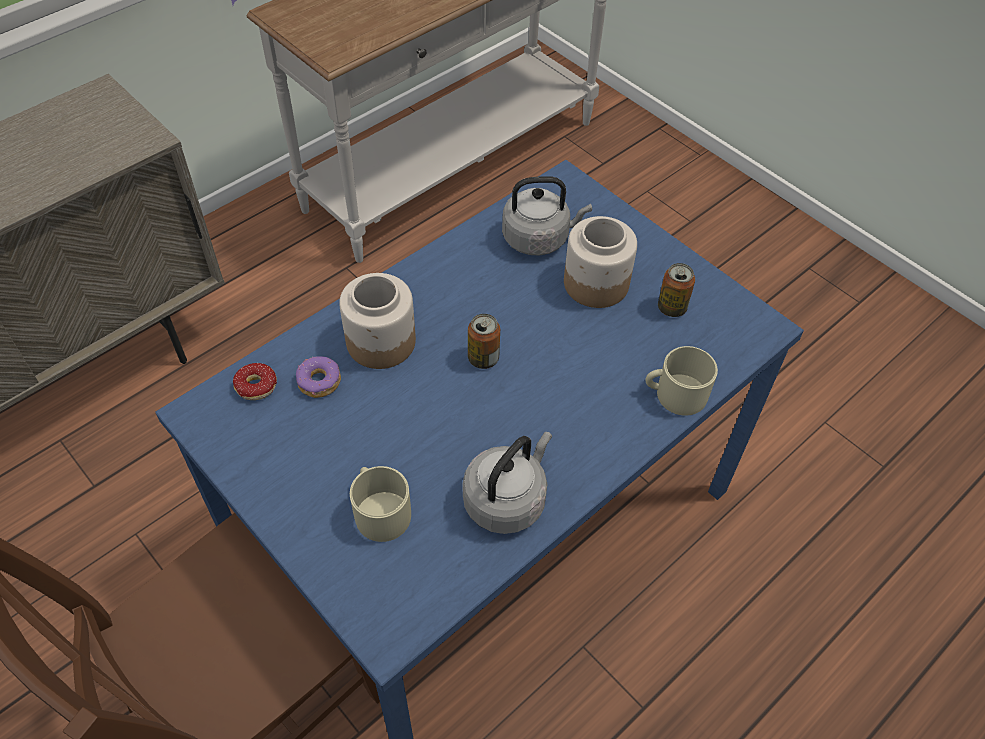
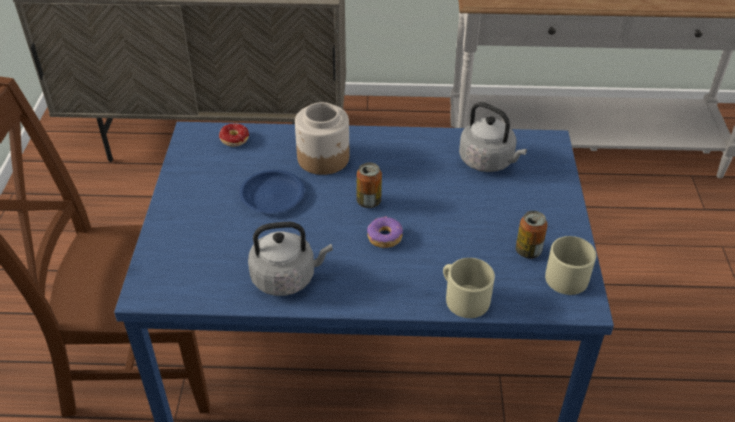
camera: 45 degrees right, 10 degrees down
(319, 382) = (266, 157): donut -> donut (384, 237)
(380, 422) = (272, 195): none -> blue plate
(380, 510) = (217, 235): beige mug -> beige mug (567, 274)
(595, 284) = (492, 207): jar -> none

